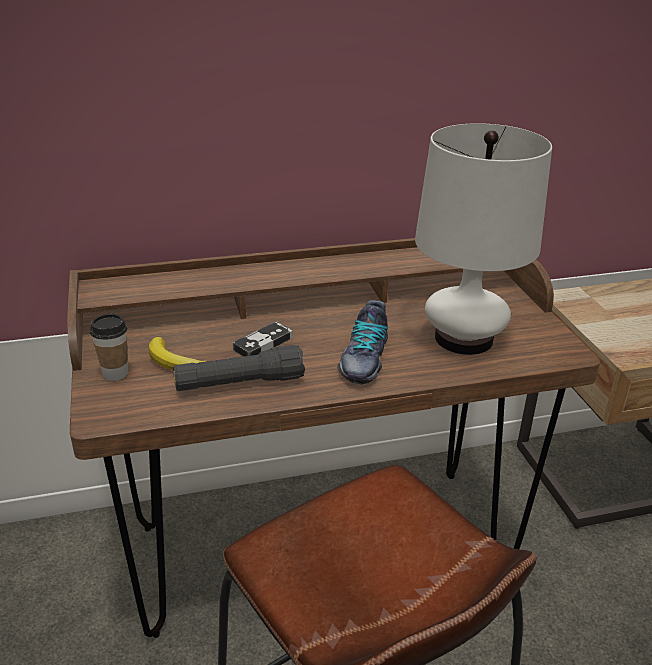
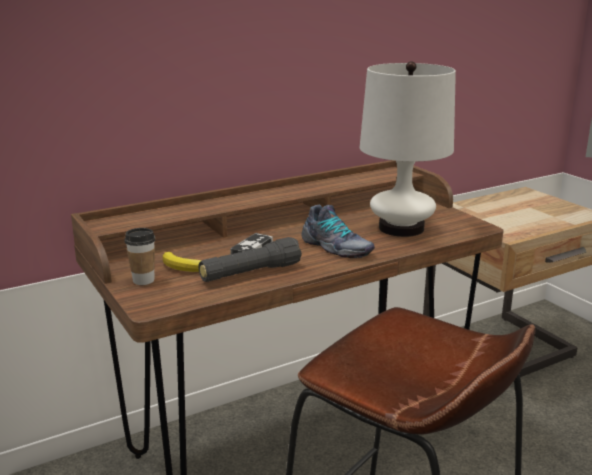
camera: 15 degrees left, 10 degrees down
(363, 359) = (336, 248): shoe -> shoe turned 45 degrees counterclockwise

